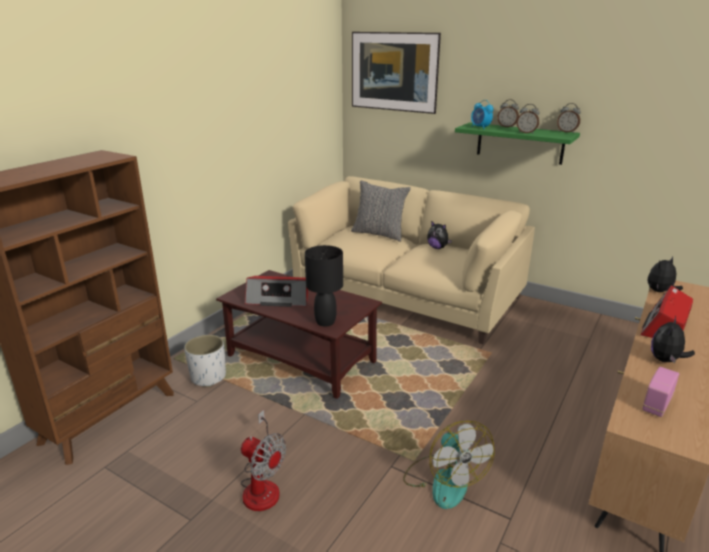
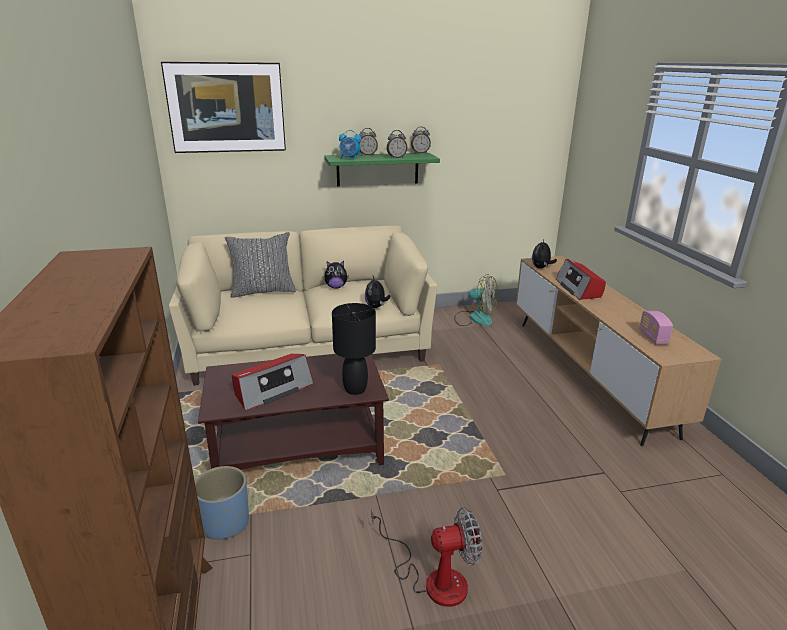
camera: 45 degrees left, 0 degrees up
(208, 377) = (225, 523): white planter -> blue planter
(444, 480) = (540, 475): fan -> fan (474, 318)
(666, 360) = (614, 310): plush toy -> plush toy (376, 307)

